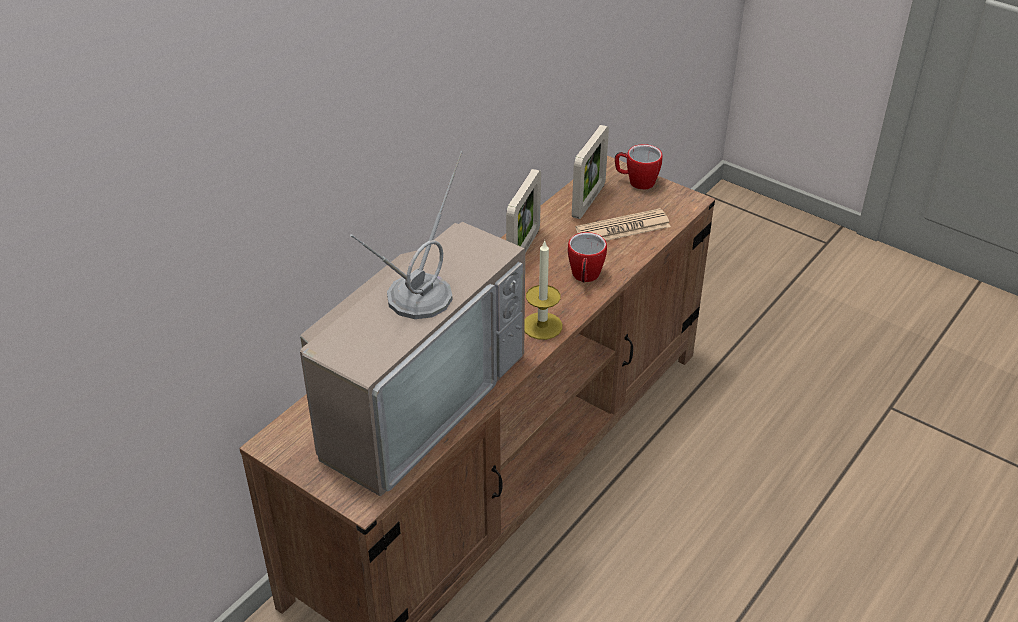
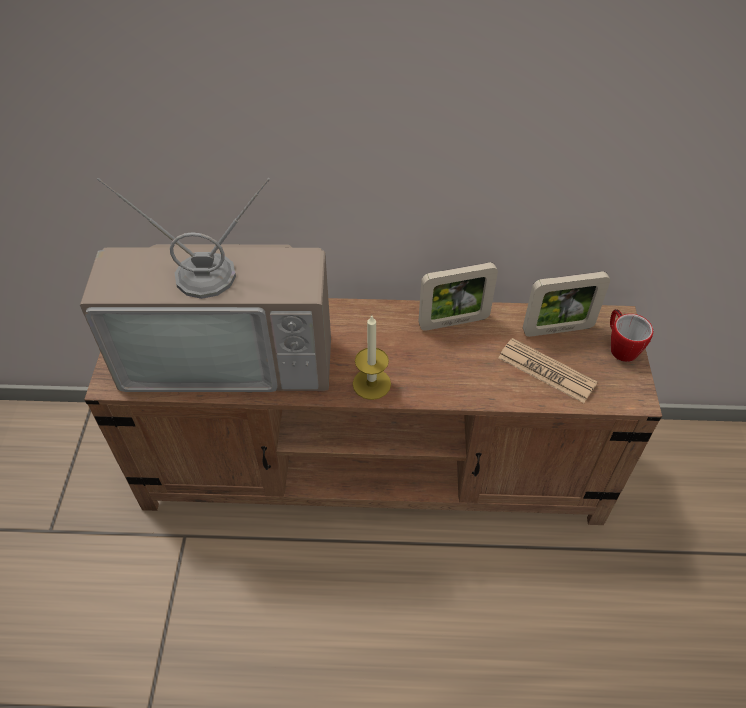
camera: 55 degrees right, 10 degrees up
(585, 277) = (456, 379): mug -> none

